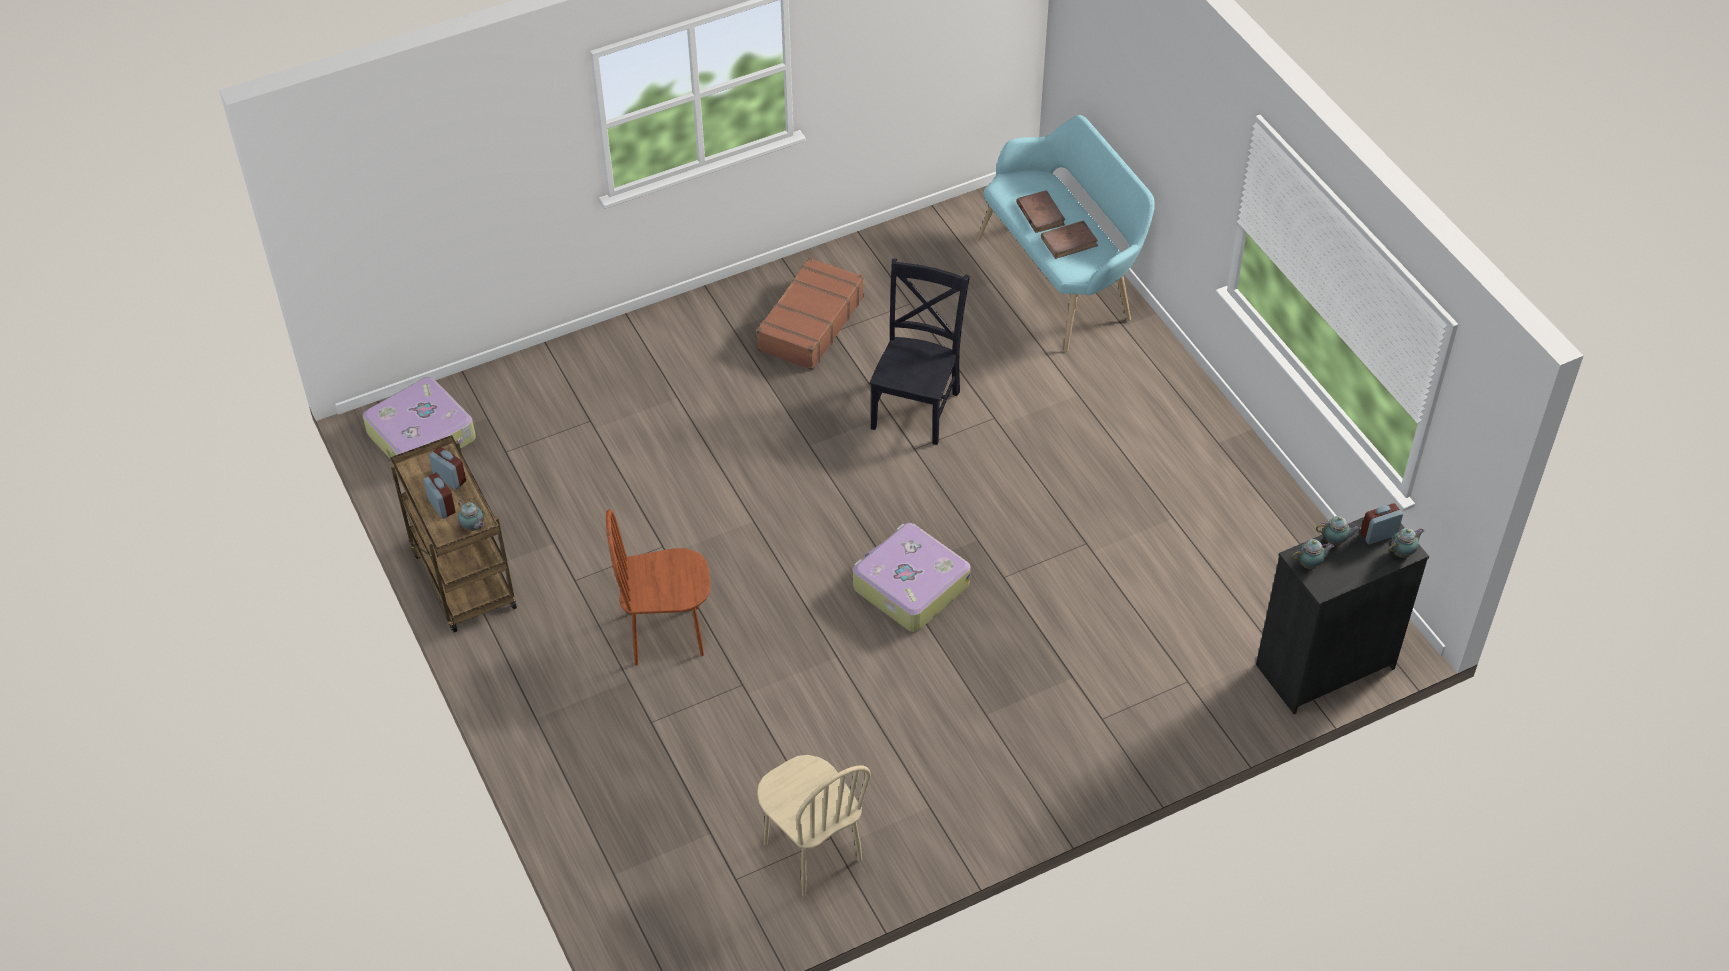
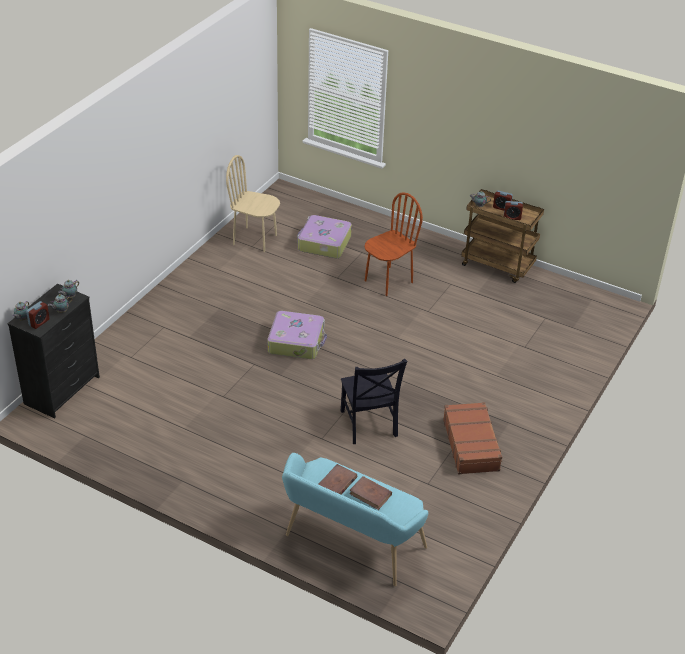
camera: 145 degrees right, 10 degrees down
(423, 437) = (589, 307): suitcase -> suitcase (323, 243)

